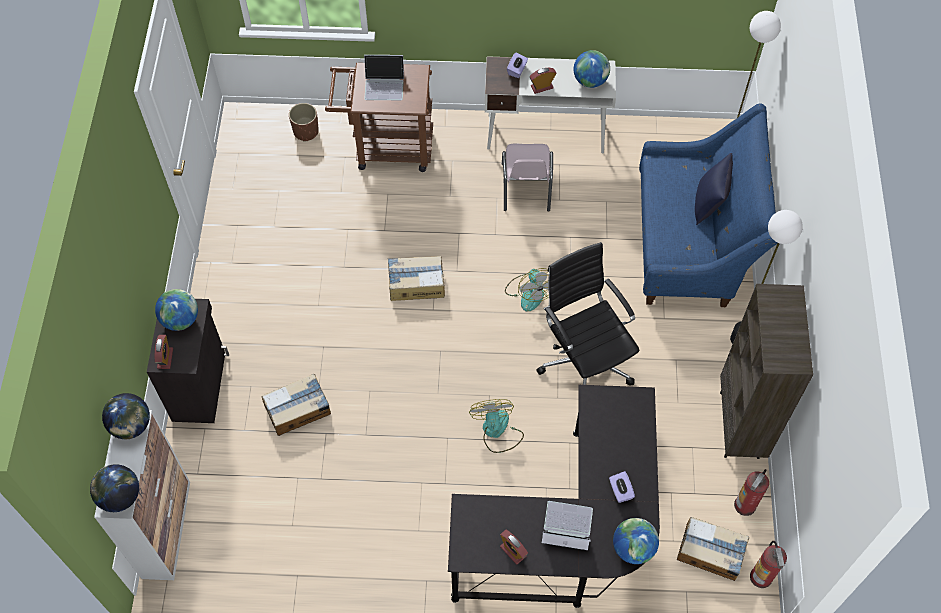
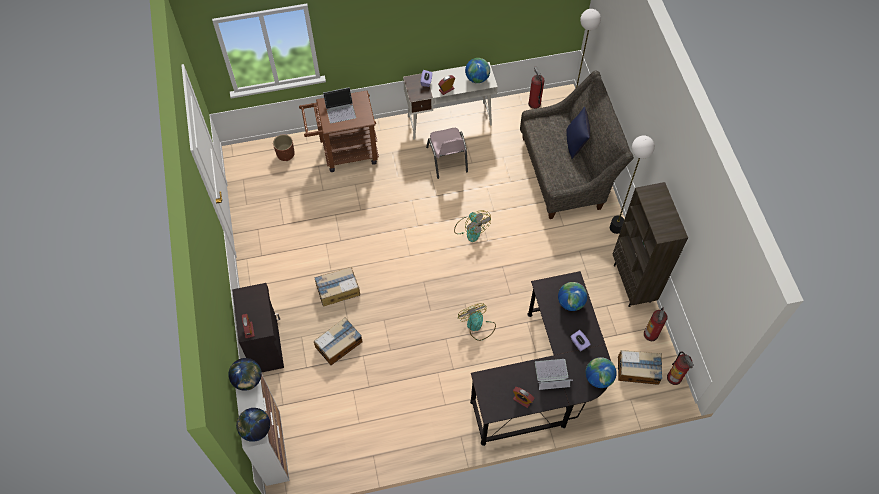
camera: 15 degrees left, 0 degrees up
(180, 319) = (251, 301): globe -> globe (570, 302)
(416, 283) = (393, 240): cardboard box -> cardboard box (337, 290)
(584, 361) = (520, 266): black office chair -> none
(674, 135) = (534, 103): none -> fire extinguisher
(692, 242) = (566, 171): blue sofa -> grey sofa

